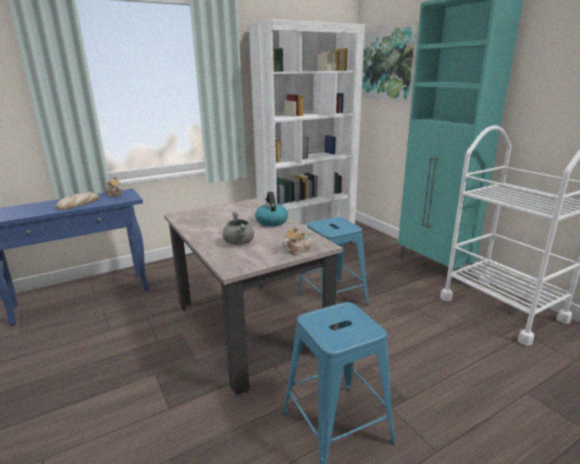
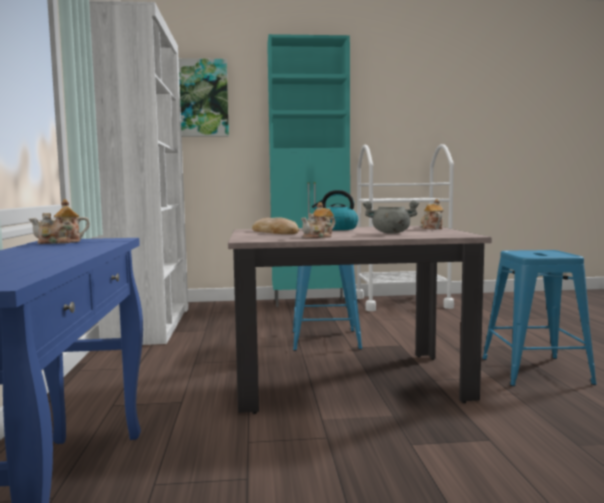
camera: 65 degrees left, 15 degrees down
(78, 204) = (64, 251): bread -> bread (276, 232)
(200, 227) = (319, 237): none -> teapot

